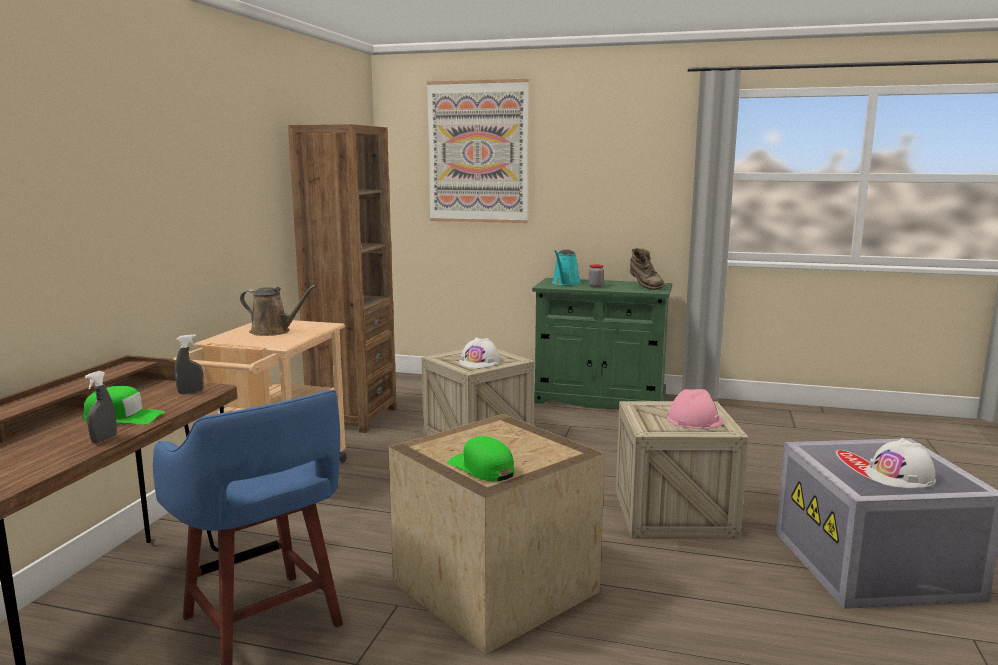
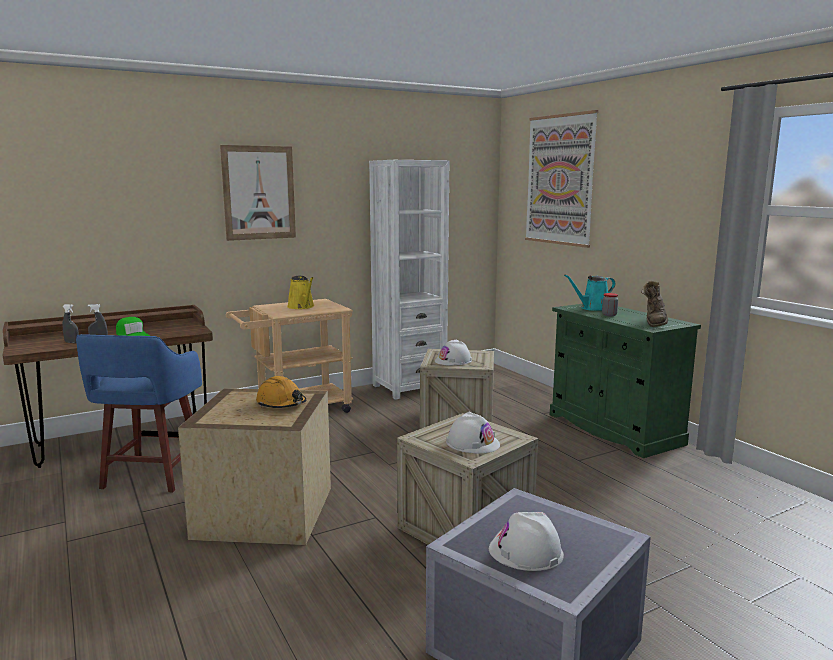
camera: 45 degrees right, 0 degrees up
(185, 169) = (259, 193): none -> picture
(190, 392) = (186, 330): grey spray bottle -> grey spray bottle (72, 342)
(273, 331) = (302, 307): brown watering can -> yellow watering can
(352, 417) = (409, 387): brown bookcase -> white bookcase
(481, 468) = (222, 413): green cap -> none
(505, 439) = (281, 404): none -> orange hard hat
(694, 420) = (472, 443): pink hard hat -> white hard hat

